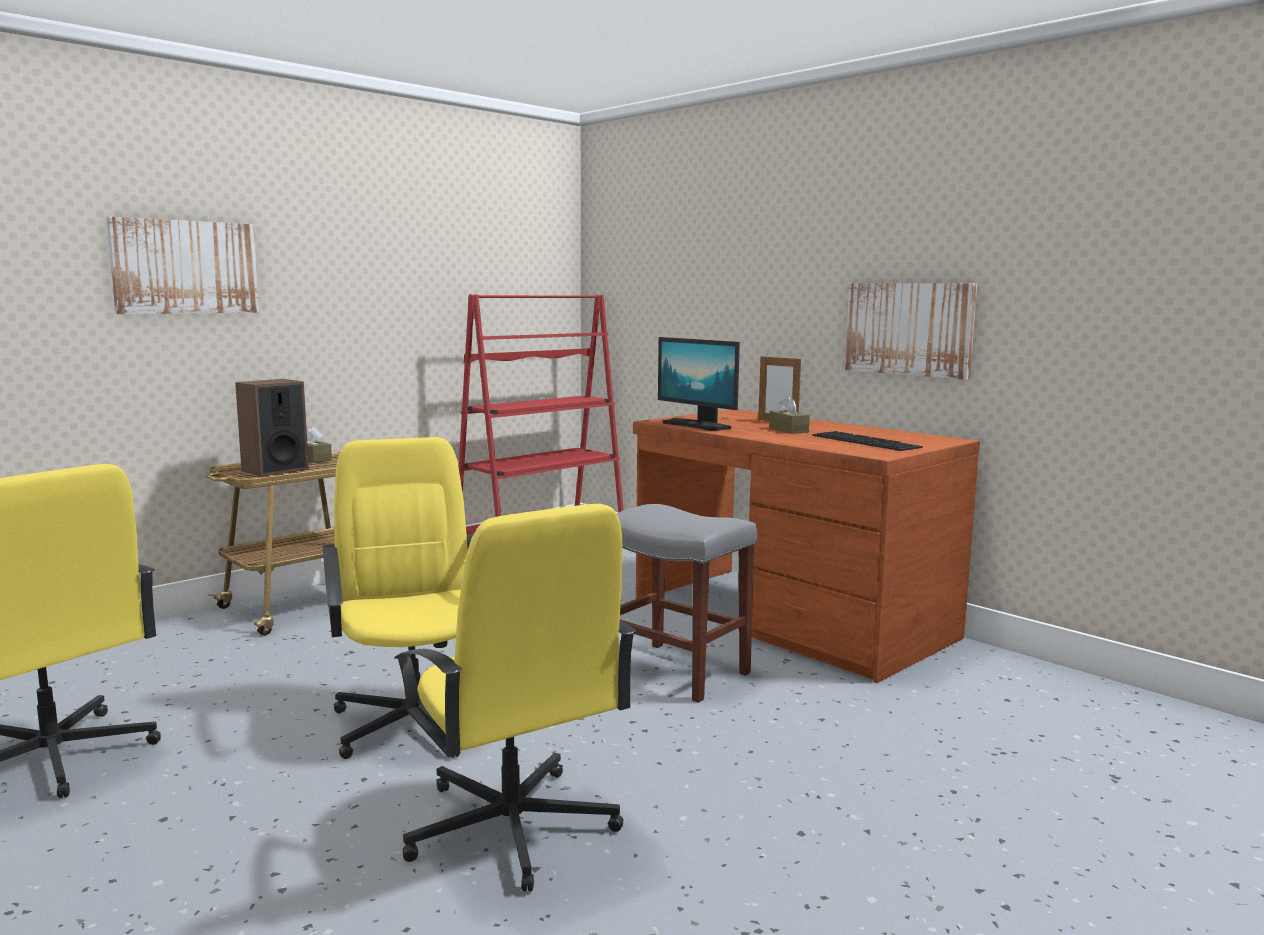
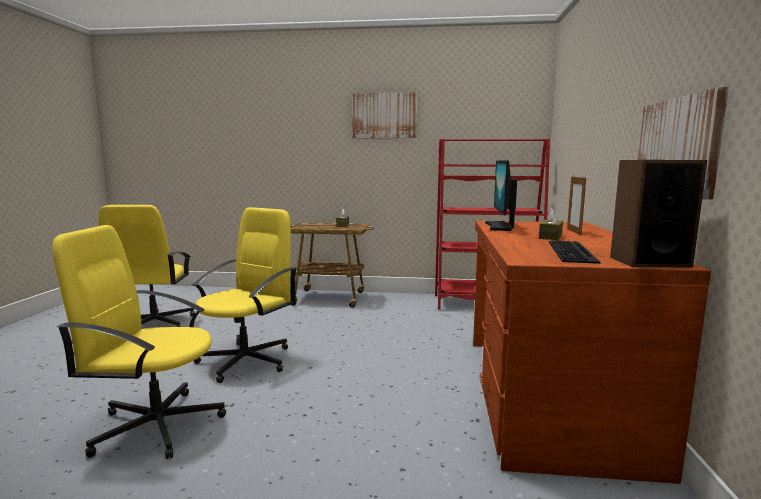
camera: 50 degrees right, 0 degrees up
(185, 267) = (300, 128): picture -> picture (384, 115)
(274, 470) = (312, 227): speaker -> speaker (649, 262)
(511, 828) = (156, 425): yellow office chair -> yellow office chair turned 75 degrees clockwise
(674, 671) = (395, 392): grey stool -> none

